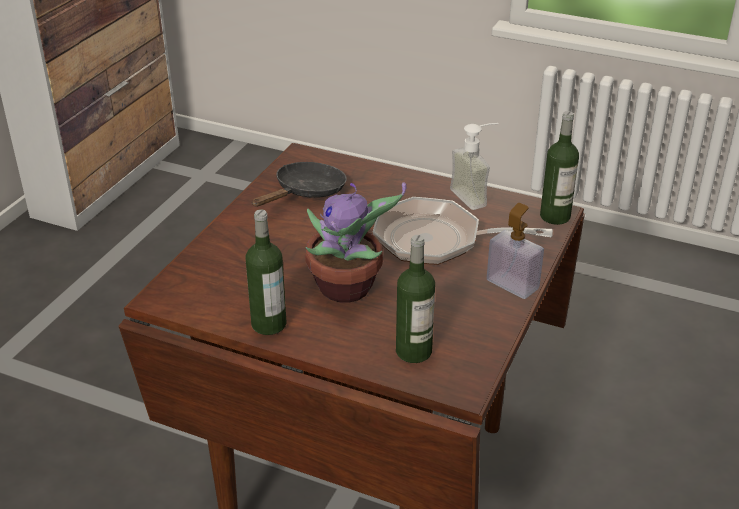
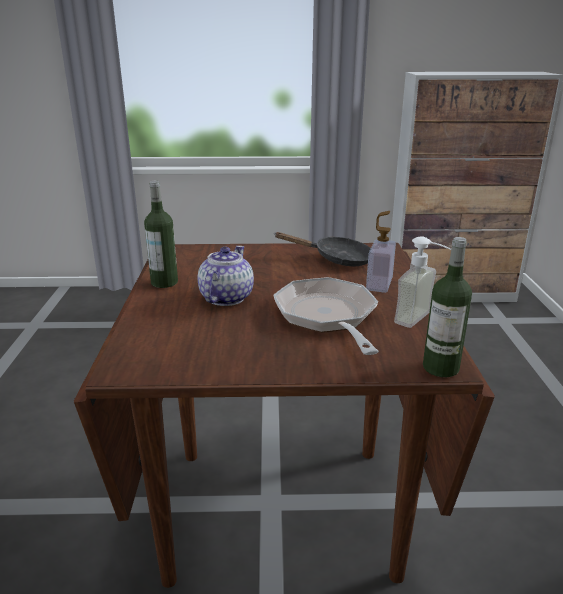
camera: 65 degrees right, 10 degrees down
(347, 289) = (226, 297): potted plant -> teapot
(413, 351) = (160, 339): bottle -> none
(512, 284) = (293, 366): soap dispenser -> soap dispenser (379, 284)

